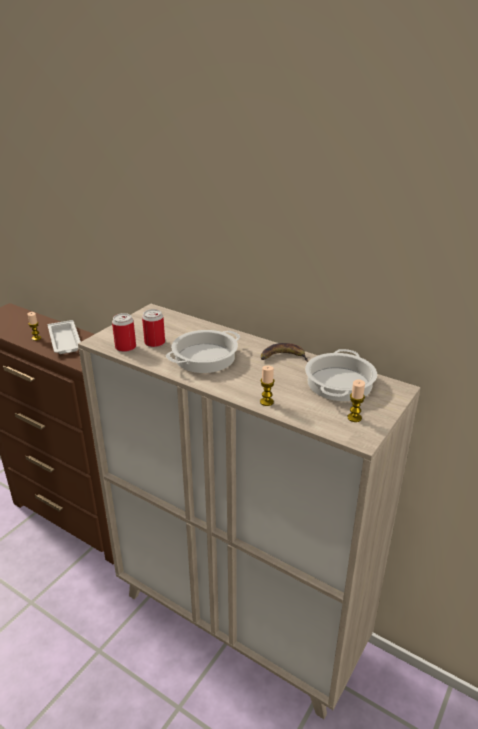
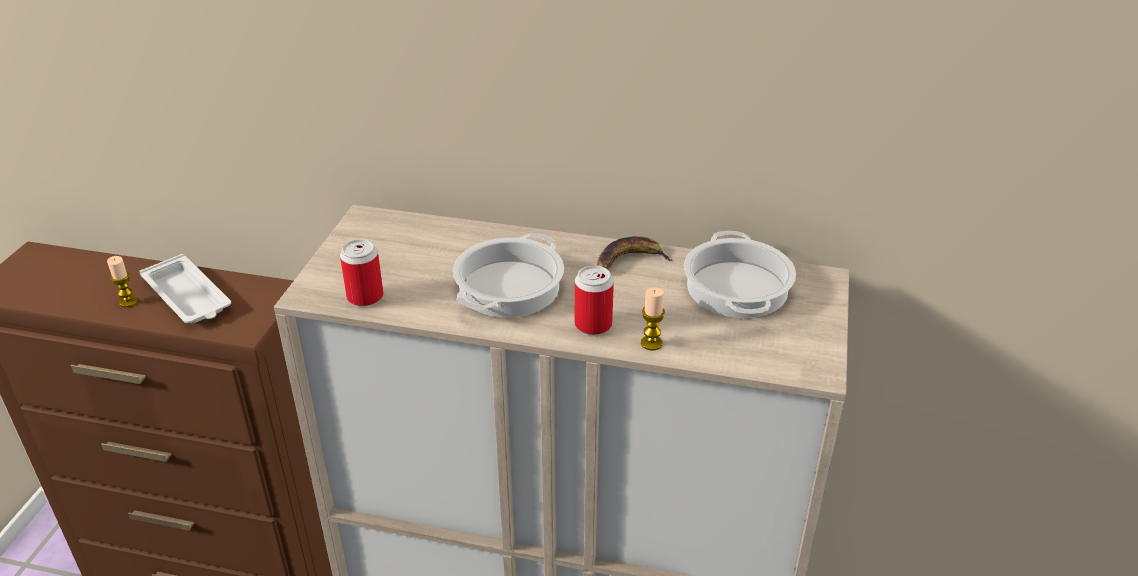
camera: 20 degrees left, 5 degrees up
(155, 343) = (409, 278): can -> can (593, 324)
(354, 418) = (790, 339): candle -> none

